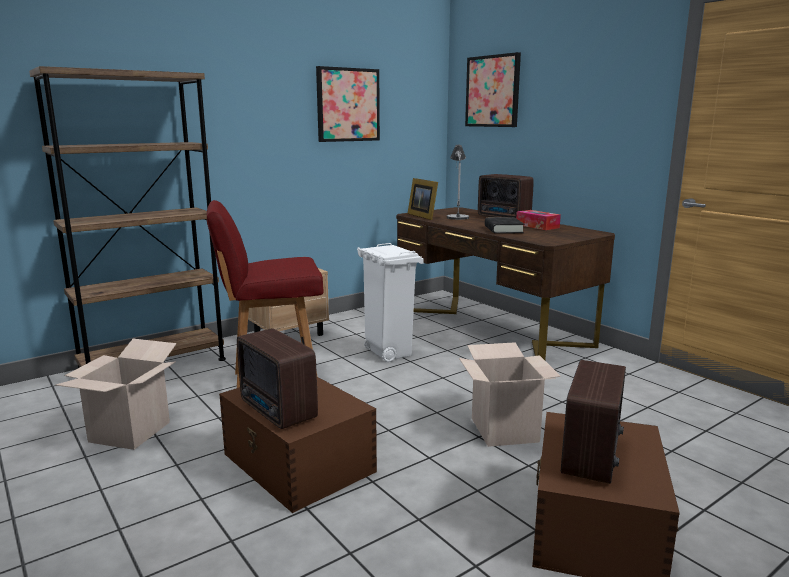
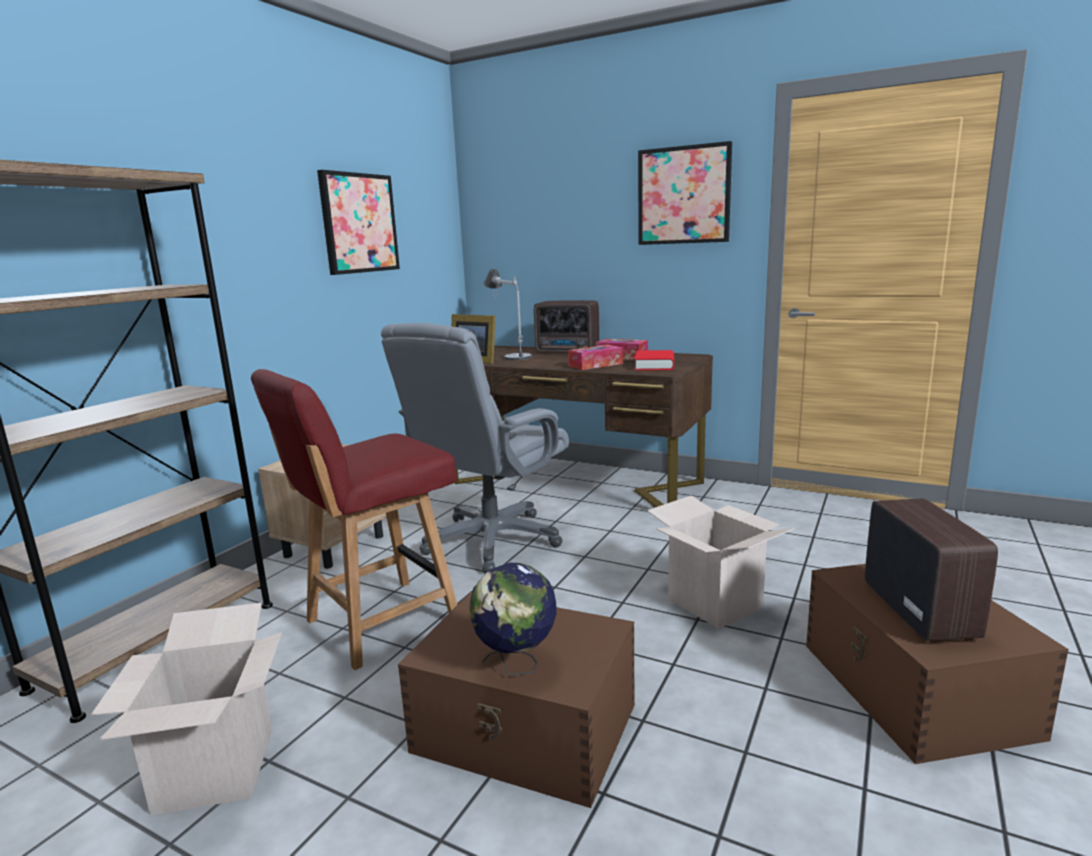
camera: 25 degrees left, 0 degrees up
(278, 411) = (516, 666): radio -> globe
(388, 353) = (491, 541): white trash can -> grey office chair
(493, 91) = (527, 202): picture -> picture (684, 195)
(503, 229) = (595, 365): black book -> tissue box
(548, 235) = (654, 365): none -> red book

